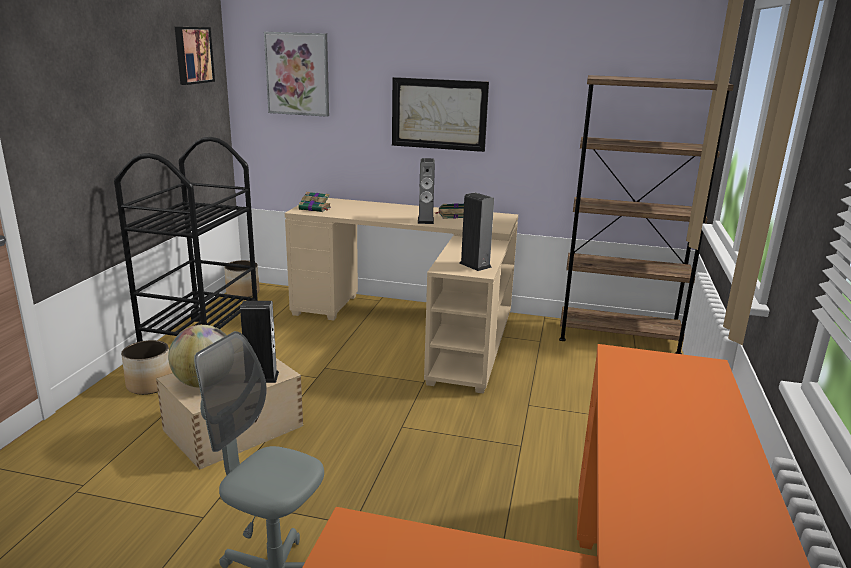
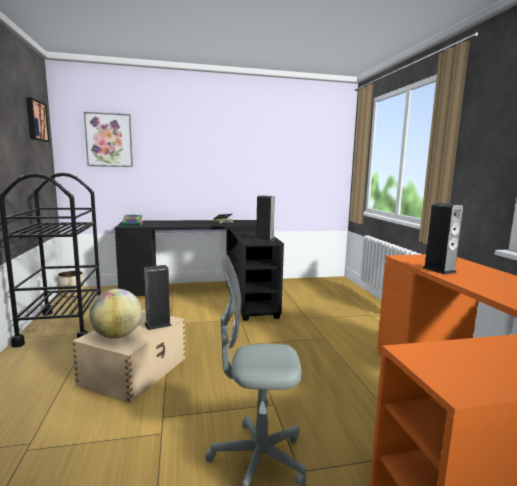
camera: 25 degrees left, 10 degrees down
(150, 384) = (39, 359): planter -> none
(417, 326) = (209, 294): beige desk -> black desk
(425, 220) = (211, 224): speaker -> speaker (439, 270)
(439, 114) = (206, 163): picture -> none
(618, 337) = (319, 282): brown bookcase -> none

